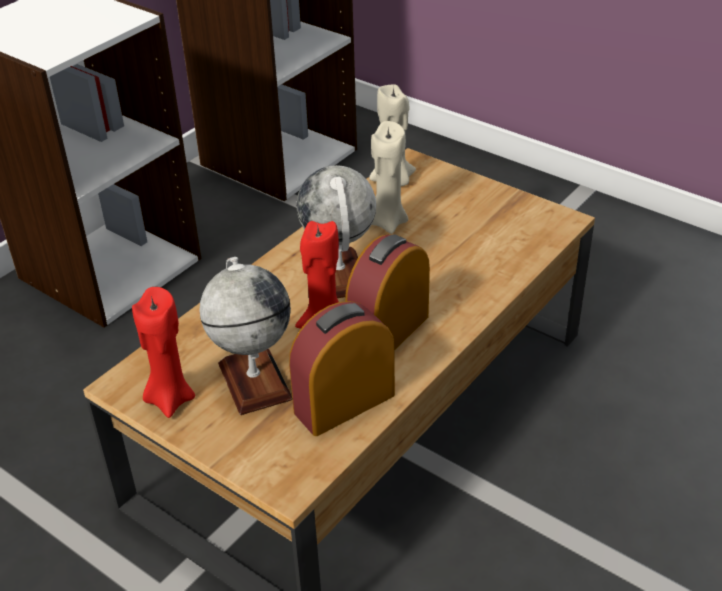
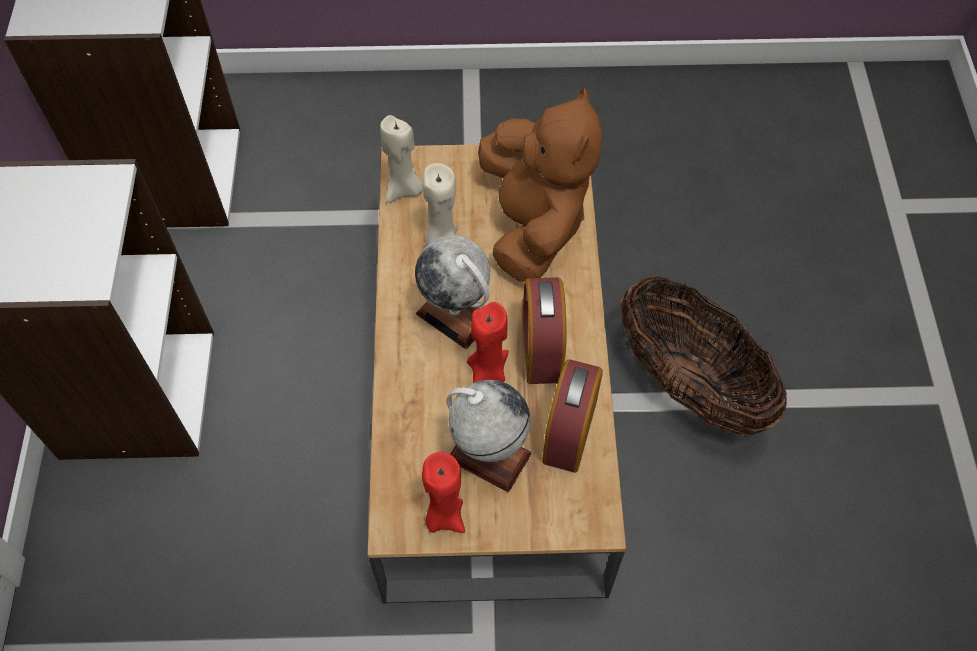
camera: 40 degrees left, 20 degrees up
(479, 248) = (533, 224): none -> brown plush toy
(570, 516) = (690, 384): none -> basket

